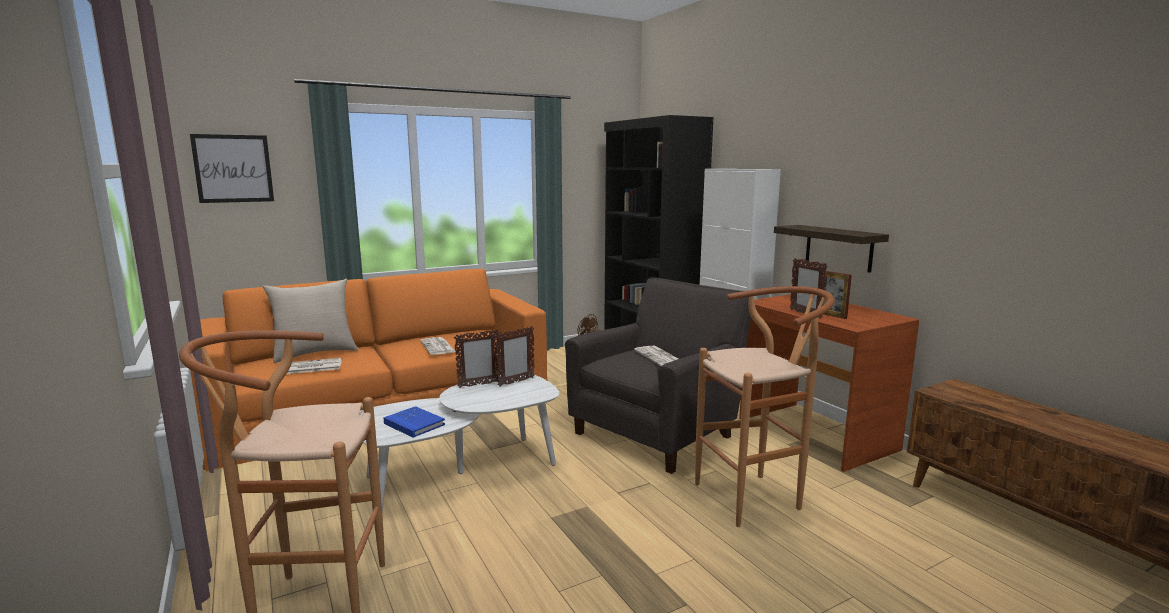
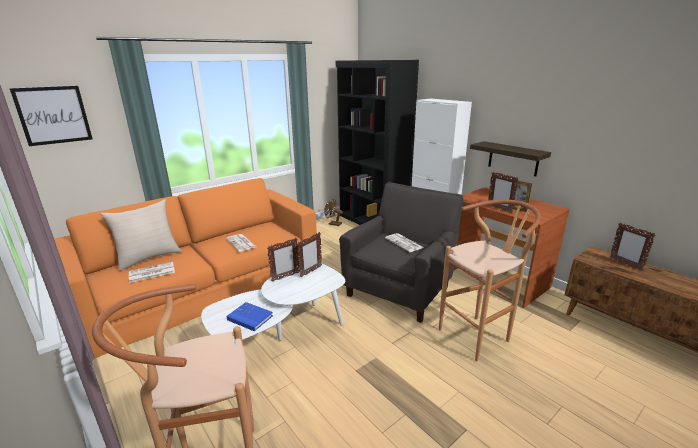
camera: 10 degrees left, 10 degrees up
(1000, 401) = (625, 264): none -> picture frame

